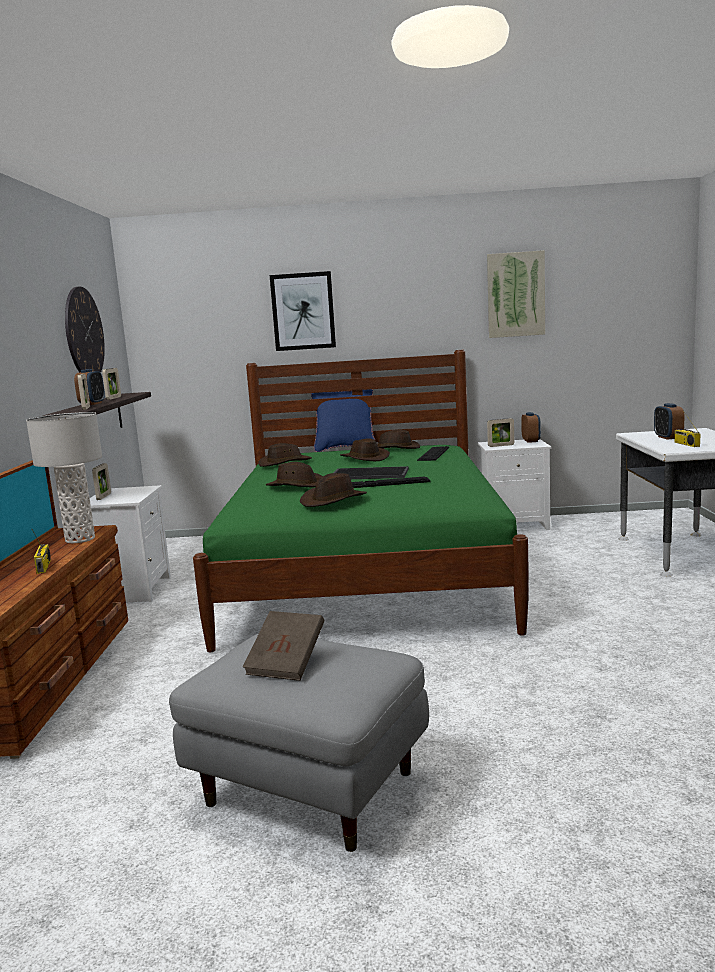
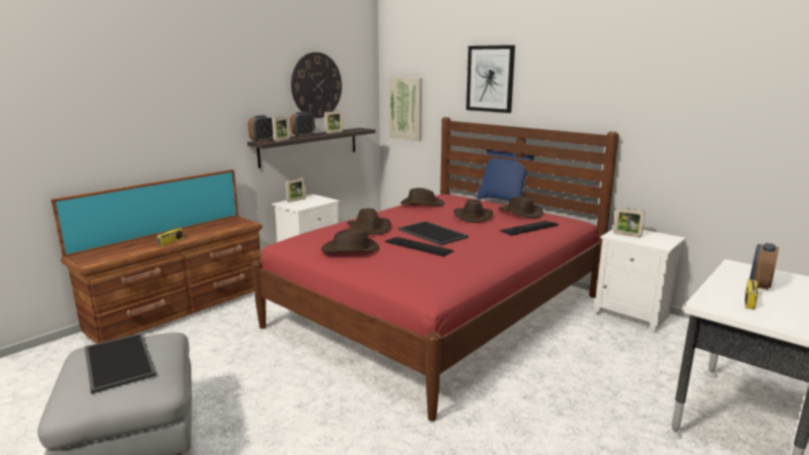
camera: 40 degrees right, 5 degrees up
(80, 539) = (225, 228): white table lamp -> none
(287, 663) = (117, 362): brown book -> tray
(365, 574) = (439, 311): green bed -> red bed
(515, 294) = (687, 81): picture -> picture (406, 108)
(531, 441) = (668, 238): alarm clock -> alarm clock (262, 141)

